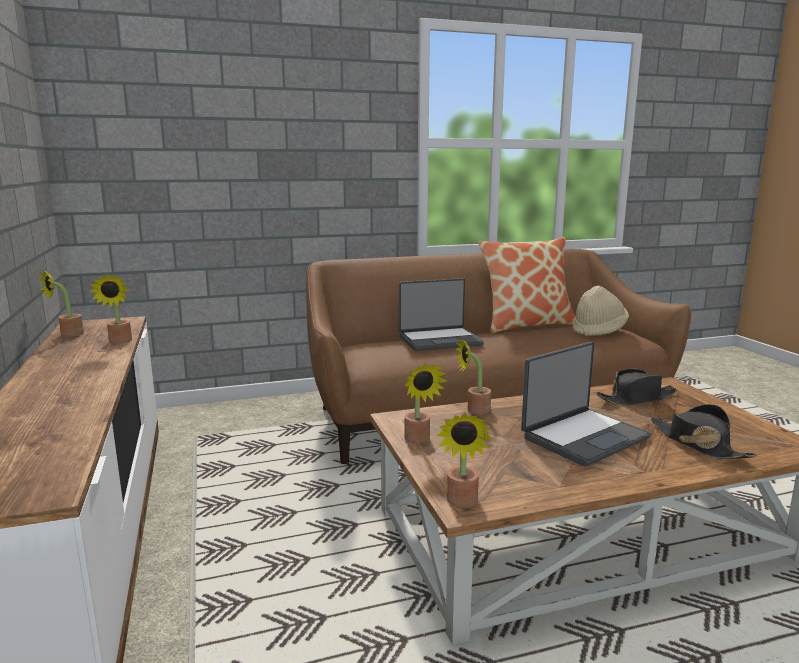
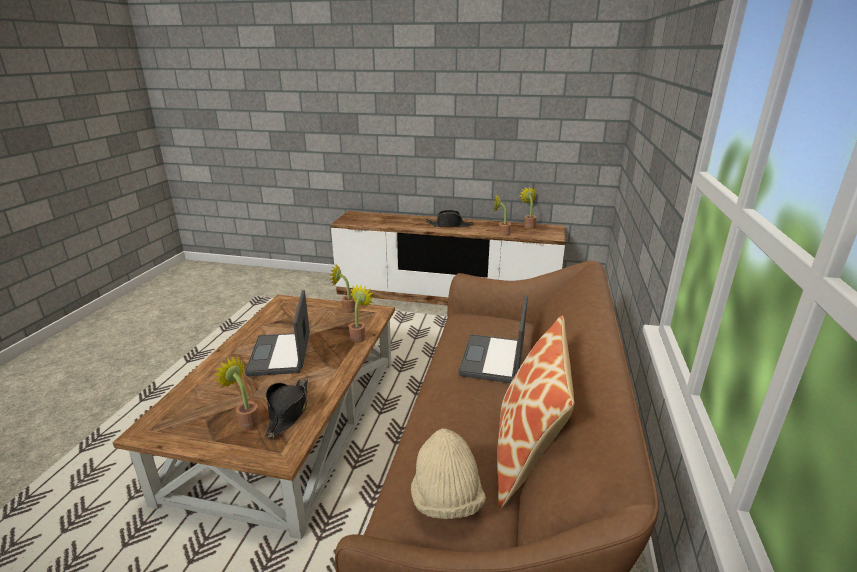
camera: 120 degrees right, 10 degrees up
(462, 503) = (285, 301): potted plant -> potted plant (246, 420)
(697, 444) = (215, 390): black hat -> black hat (449, 225)

